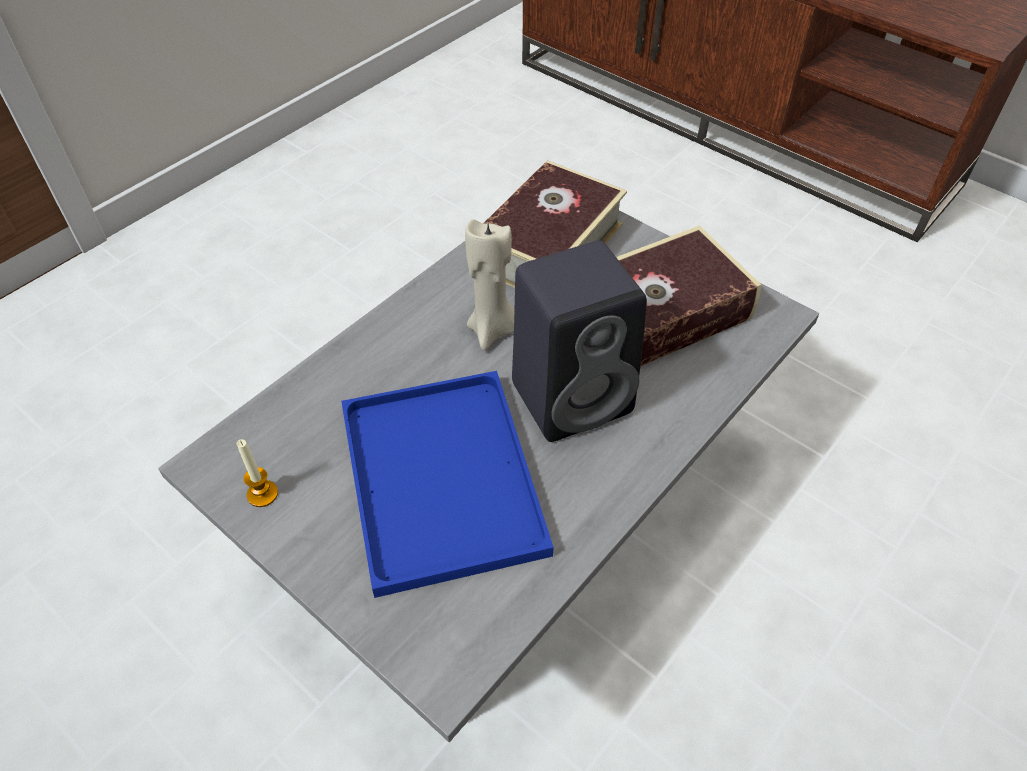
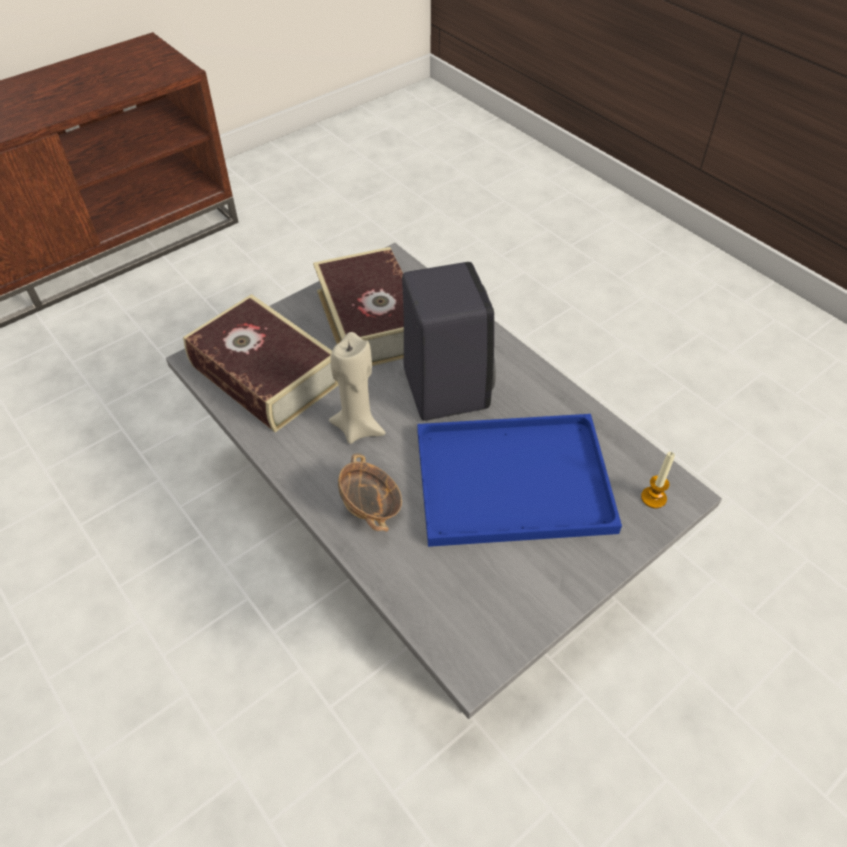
camera: 80 degrees left, 0 degrees up
(262, 494) = (513, 614): candle -> candle (653, 498)
(389, 358) = (371, 506): none -> bowl

